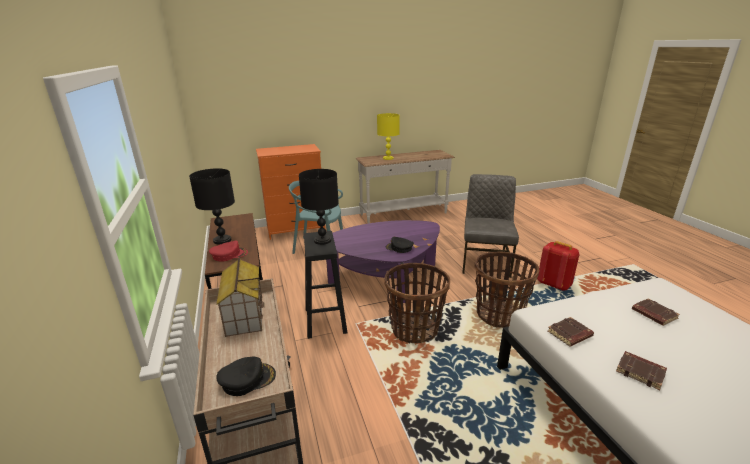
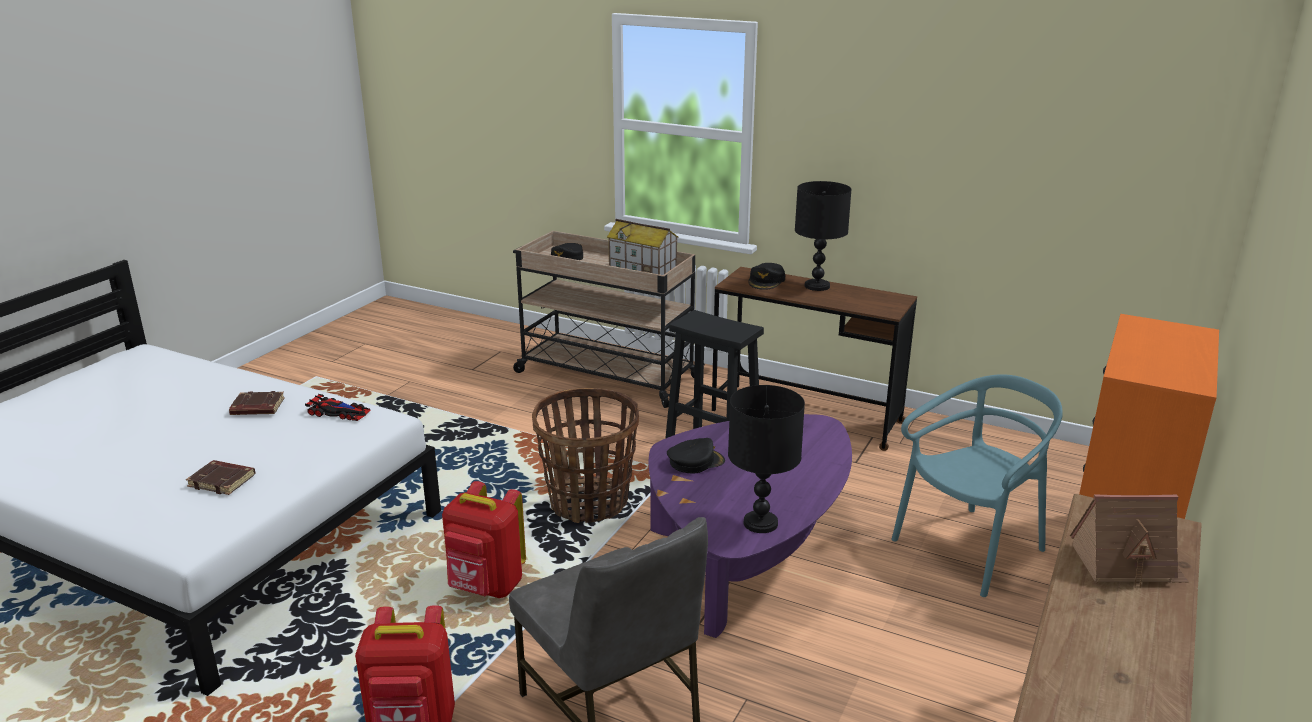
camera: 135 degrees right, 0 degrees up
(229, 254) = (766, 281): red cap -> black cap
(322, 240) = (719, 329): black table lamp -> black table lamp (761, 523)
(388, 158) = (1126, 563): yellow table lamp -> toy house
(499, 315) = (486, 587): basket -> red backpack
(569, 335) = (339, 413): brown book -> toy car

